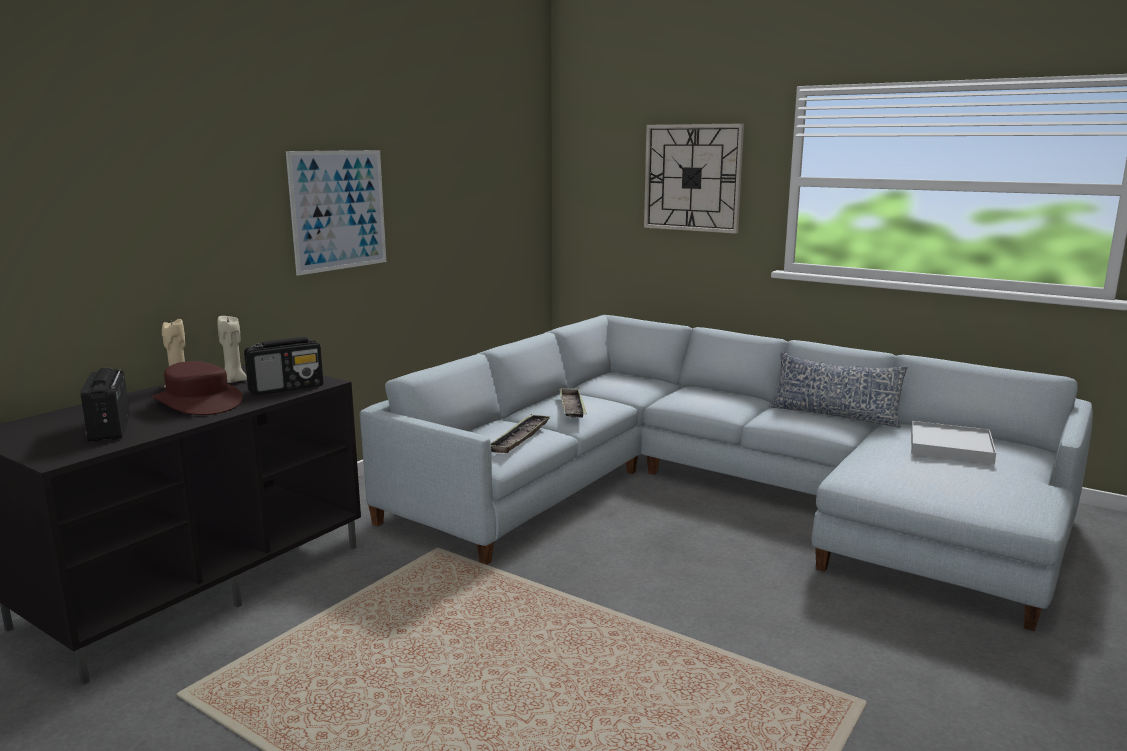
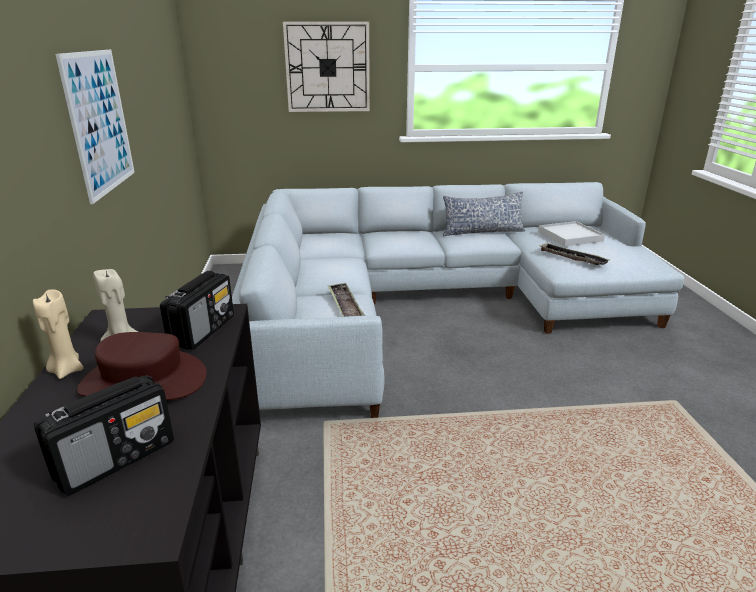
camera: 40 degrees left, 10 degrees up
(110, 429) = (117, 458): radio -> radio turned 75 degrees counterclockwise
(572, 407) = (332, 271): tray -> tray (572, 258)

